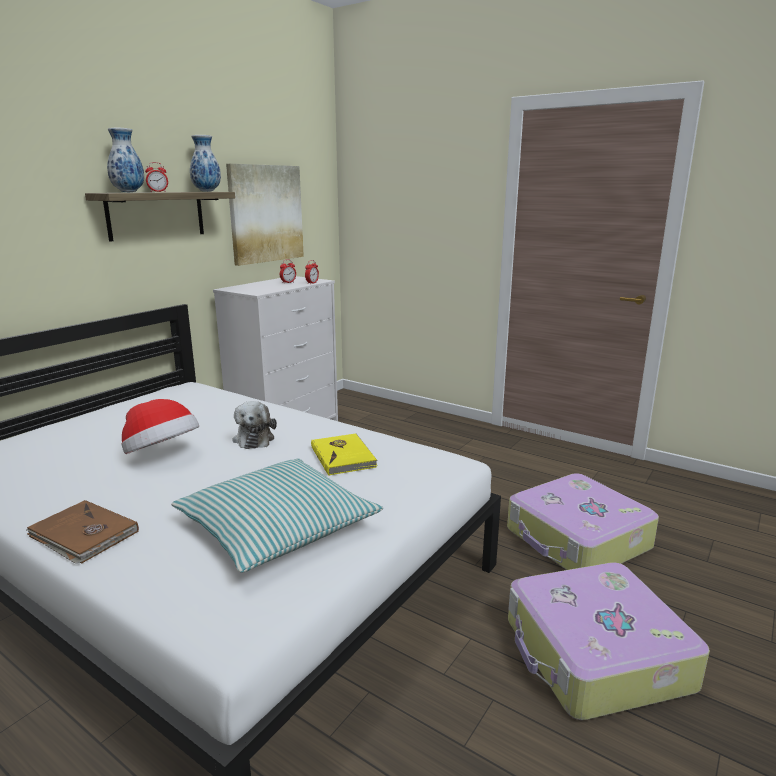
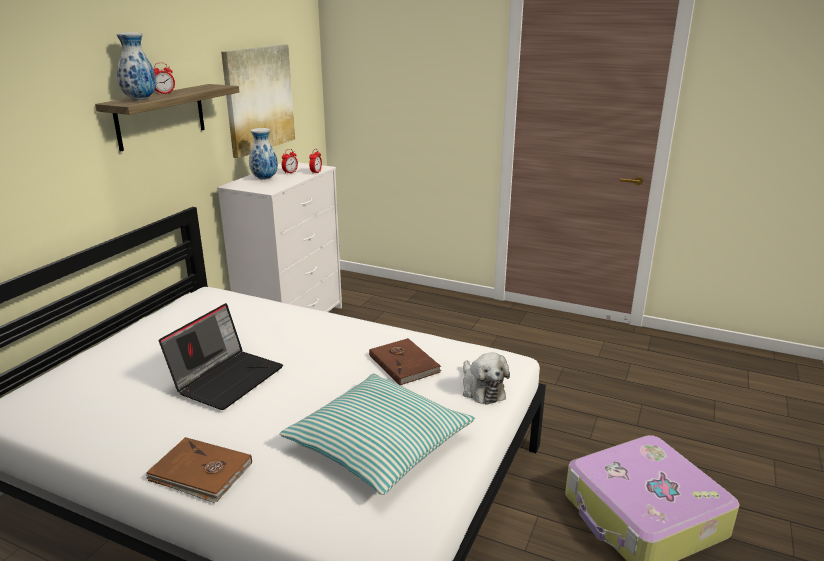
camera: 10 degrees left, 5 degrees up
(162, 454) = (227, 378): hat -> laptop
(207, 191) = (209, 86): vase -> vase (264, 178)
(254, 439) = (309, 351): plush toy -> plush toy (481, 389)
(344, 456) = (404, 363): yellow book -> brown book
(577, 540) = (603, 413): suitcase -> none

